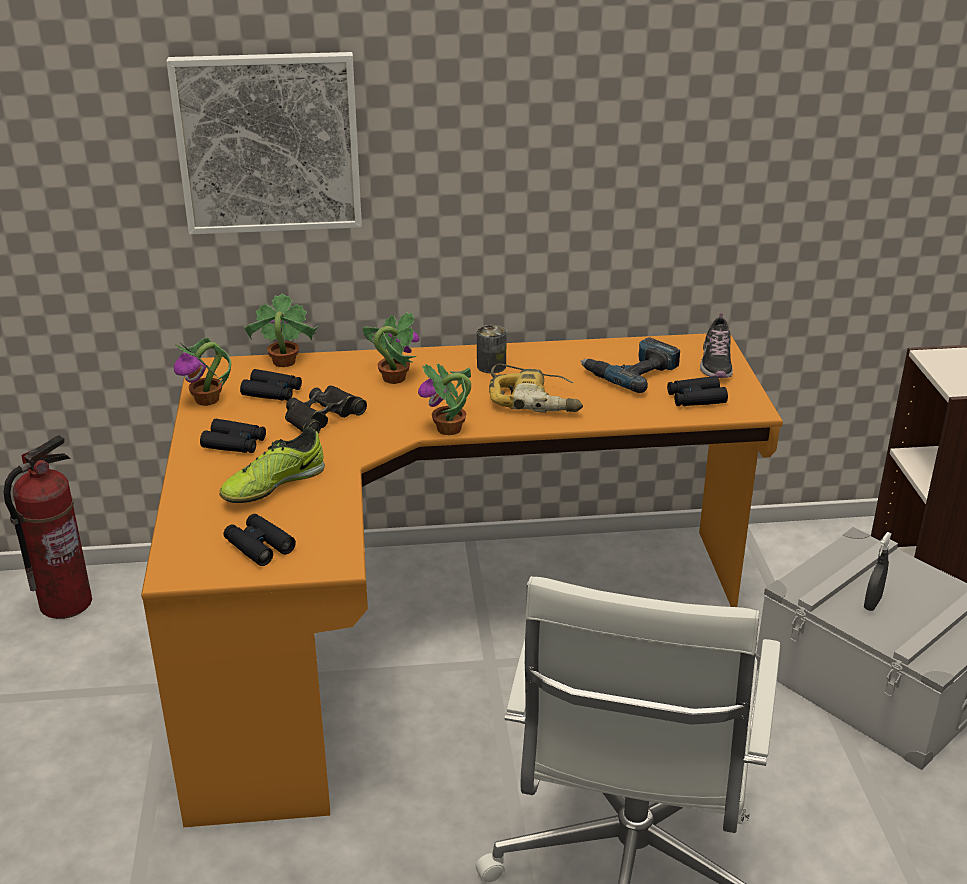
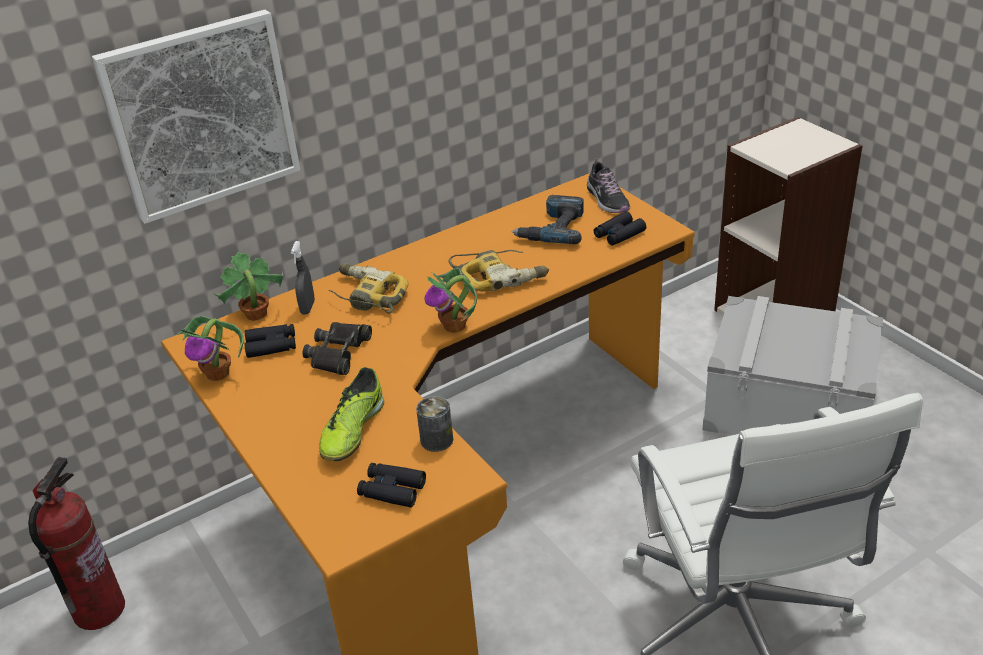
camera: 25 degrees left, 5 degrees up
(234, 443) = (282, 405): black binoculars -> none
(393, 378) = (366, 297): potted plant -> power drill
(491, 366) = (438, 259): can -> can (437, 440)
(872, 603) = (786, 349): grey spray bottle -> grey spray bottle (307, 307)

